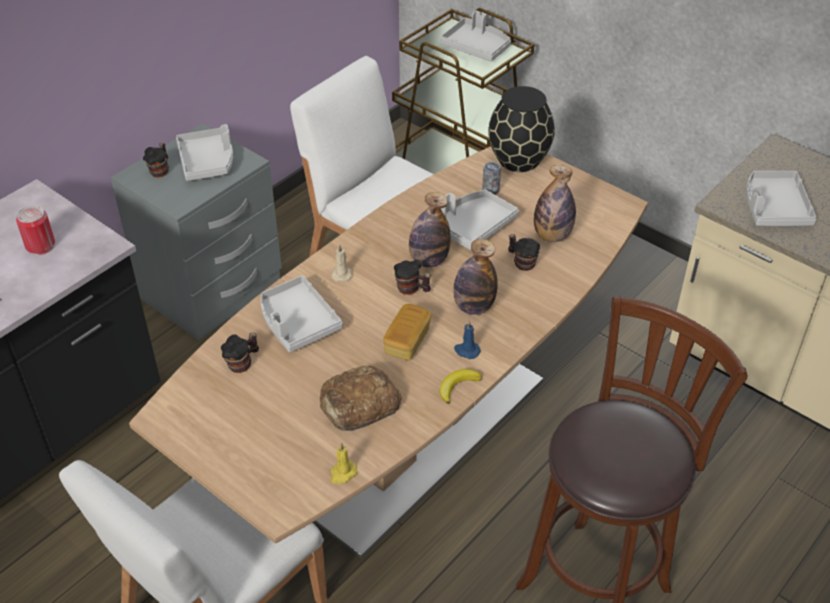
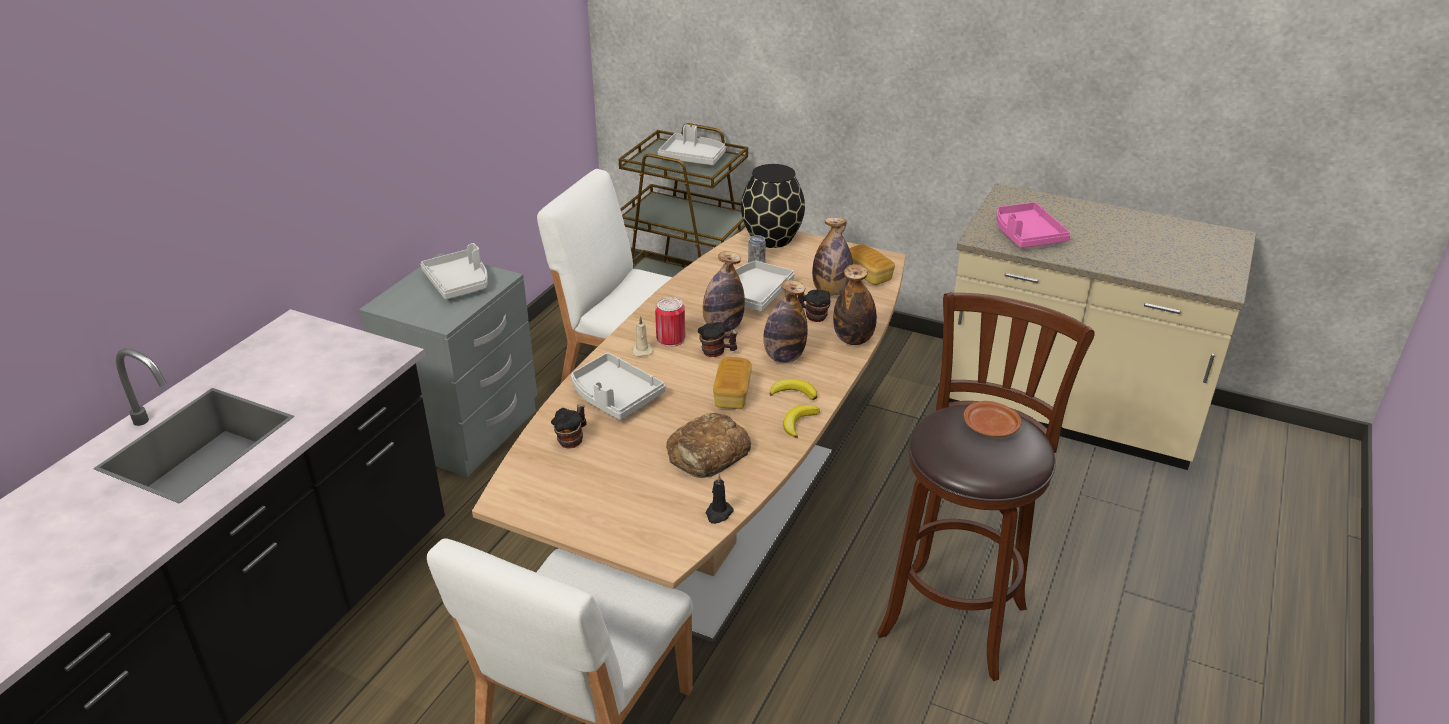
camera: 15 degrees left, 10 degrees down
(40, 245) = (319, 364): can -> can (670, 339)
(160, 170) = (411, 296): mug -> none
(342, 473) = (718, 514): yellow candle -> black candle
(466, 351) = (793, 393): blue candle -> banana
(550, 298) = (853, 339): none -> bottle
(598, 221) = (868, 275): none -> bread
(636, 437) = (991, 428): none -> brown plate
(774, 208) = (1026, 235): grey tray -> pink tray

